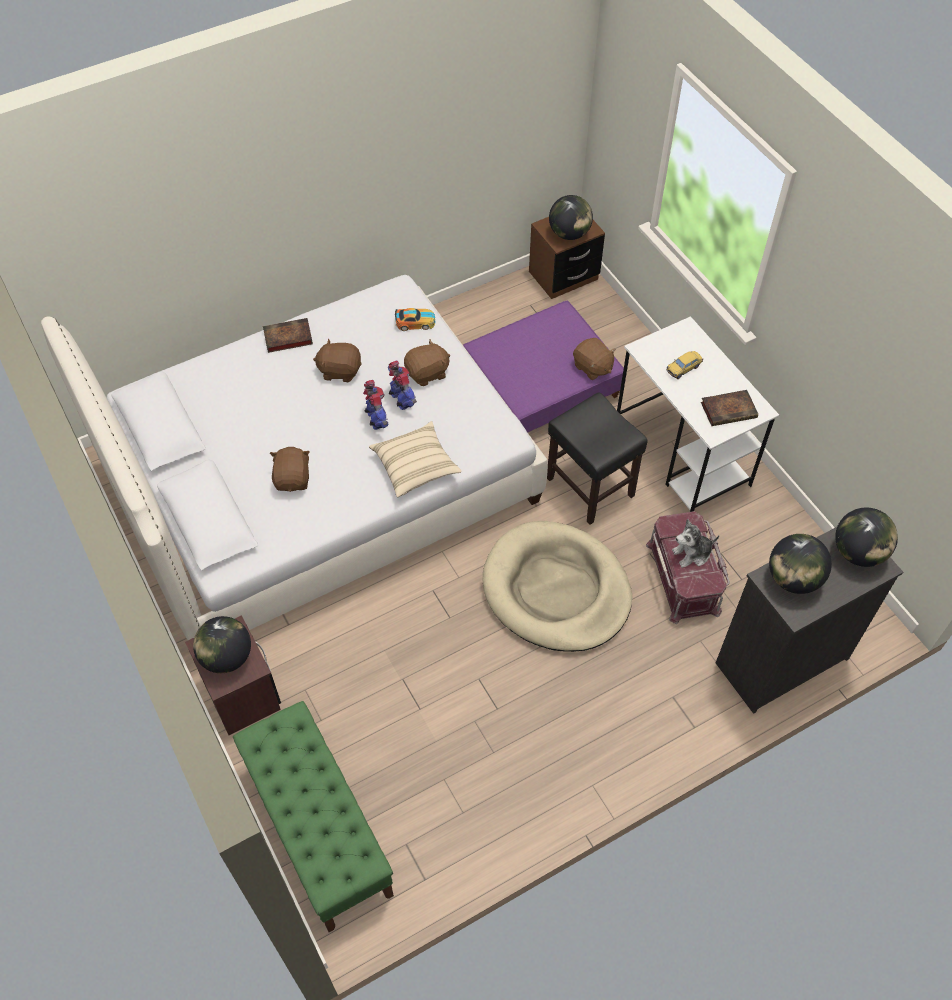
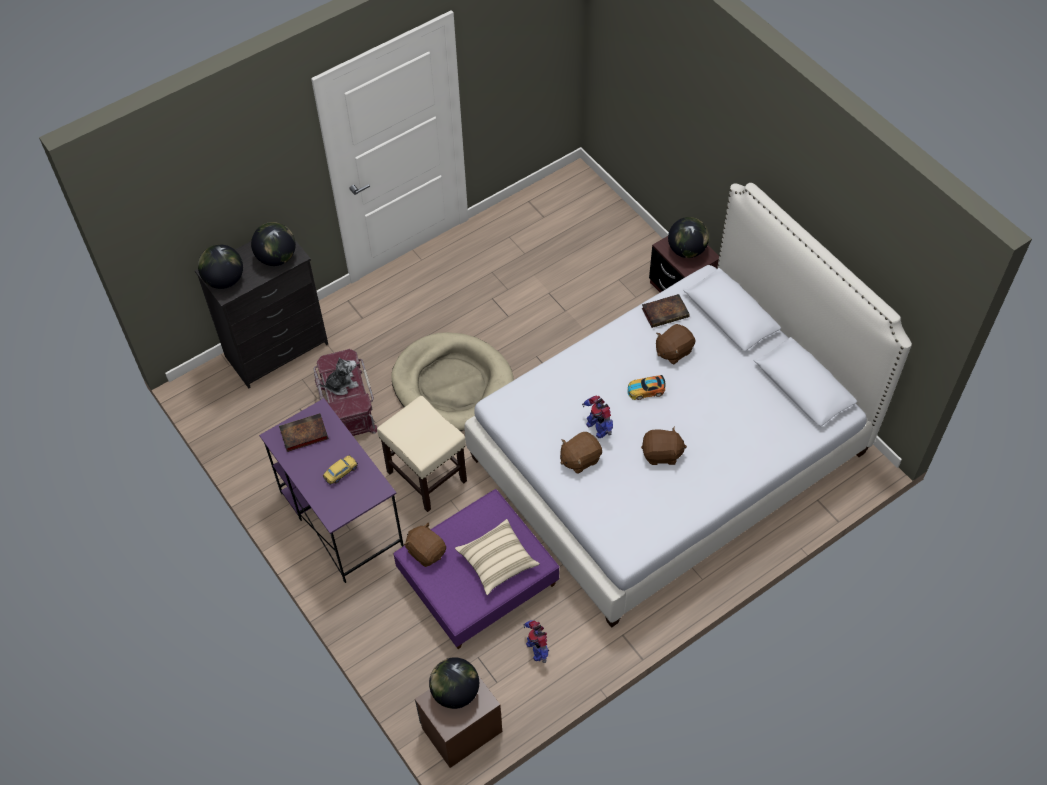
camera: 175 degrees right, 0 degrees up
(287, 338) = (722, 483): book -> book (666, 312)
(293, 479) = (673, 351): brown plush toy -> brown plush toy turned 60 degrees clockwise
(319, 829) = (603, 219): green bench -> none
(377, 419) = (616, 407): toy robot -> toy robot (537, 649)
(415, 322) = (602, 513): toy car -> toy car (645, 390)
(415, 467) = (574, 370): beige pillow -> beige pillow (497, 562)
(589, 486) = (427, 477): black stool -> beige stool
(682, 454) = (340, 518): white desk -> purple desk

